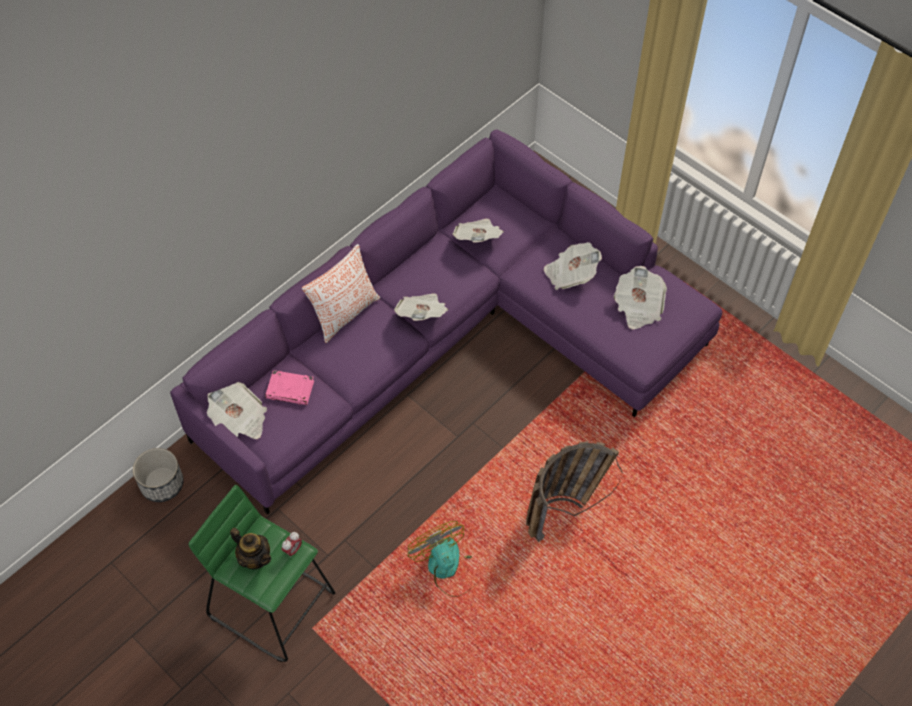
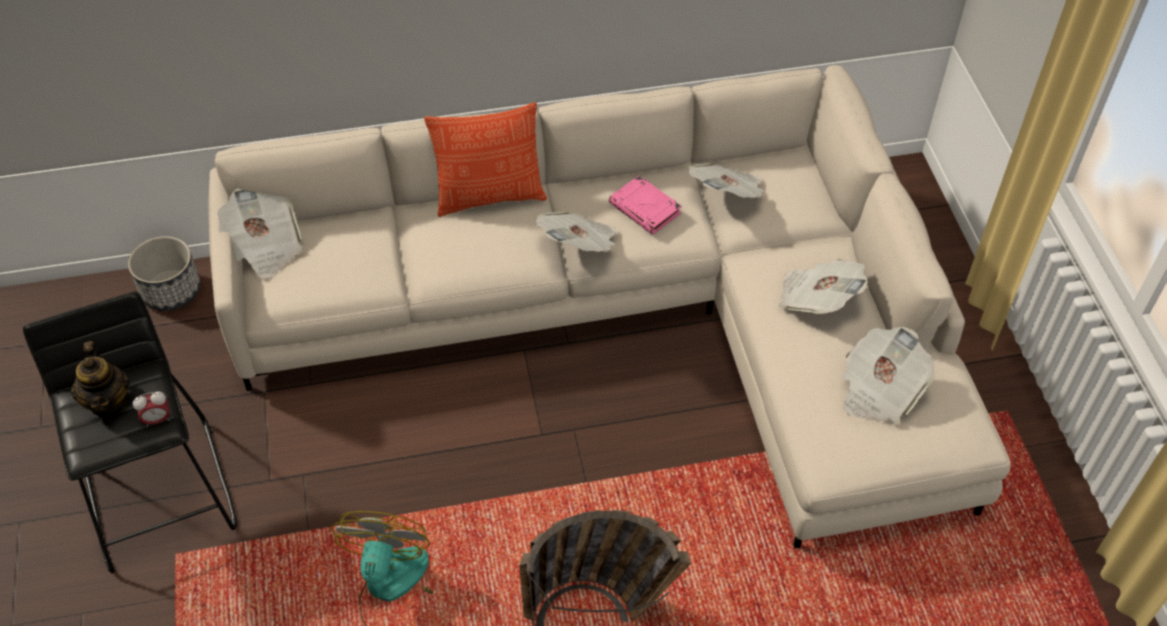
camera: 35 degrees right, 5 degrees down
(273, 603) = (161, 496): green stool -> black stool
(291, 390) = (350, 245): pink book -> pink book (645, 209)
(345, 314) = (490, 197): white pillow -> orange pillow
(455, 339) = (637, 317): purple sofa -> beige sofa

